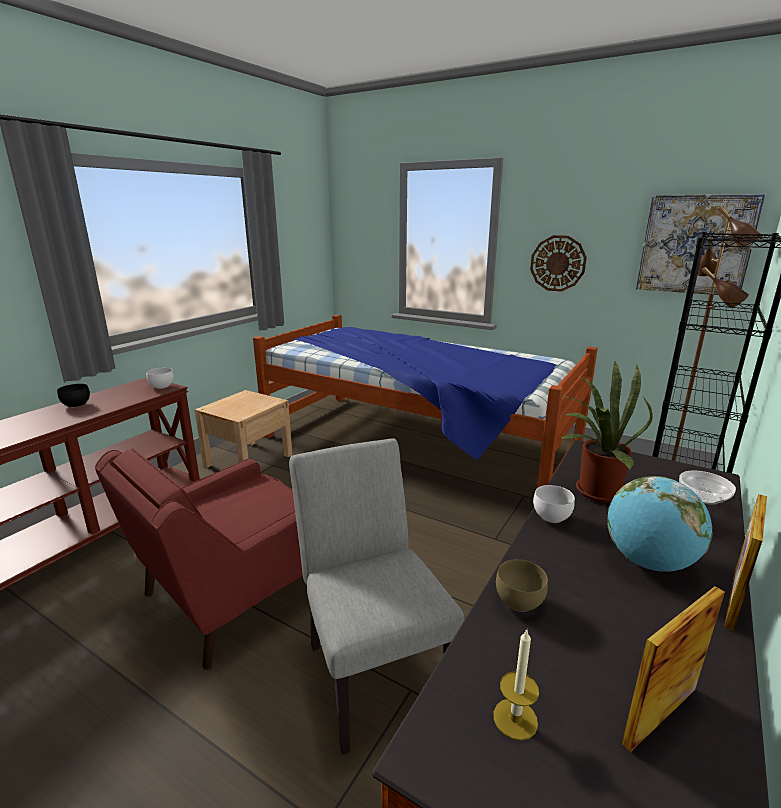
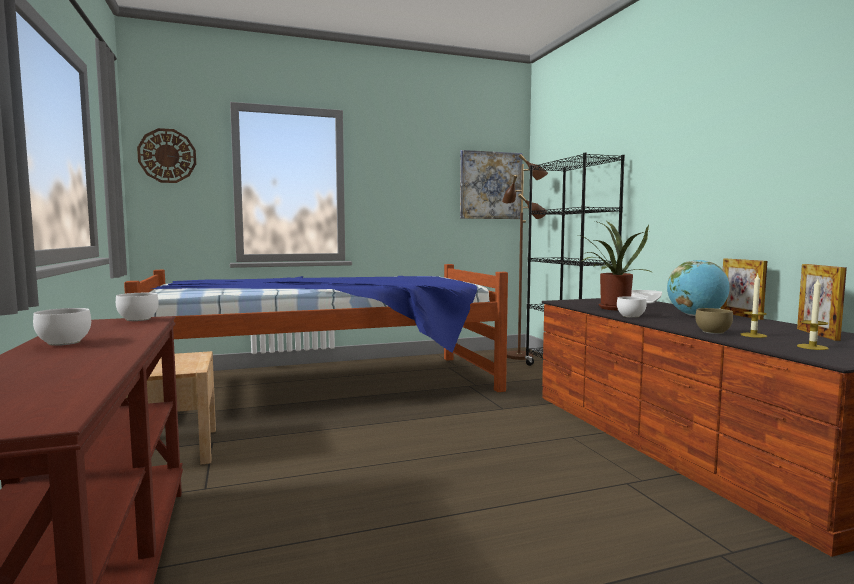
camera: 50 degrees left, 15 degrees down
(77, 405) = (66, 343): black bowl -> white bowl
(232, 595) = (413, 521): red armchair -> none
(372, 666) = (589, 488): grey chair -> none
(546, 642) = (753, 335): none -> candle
(557, 263) = (400, 201): wall clock -> wall clock (167, 156)

